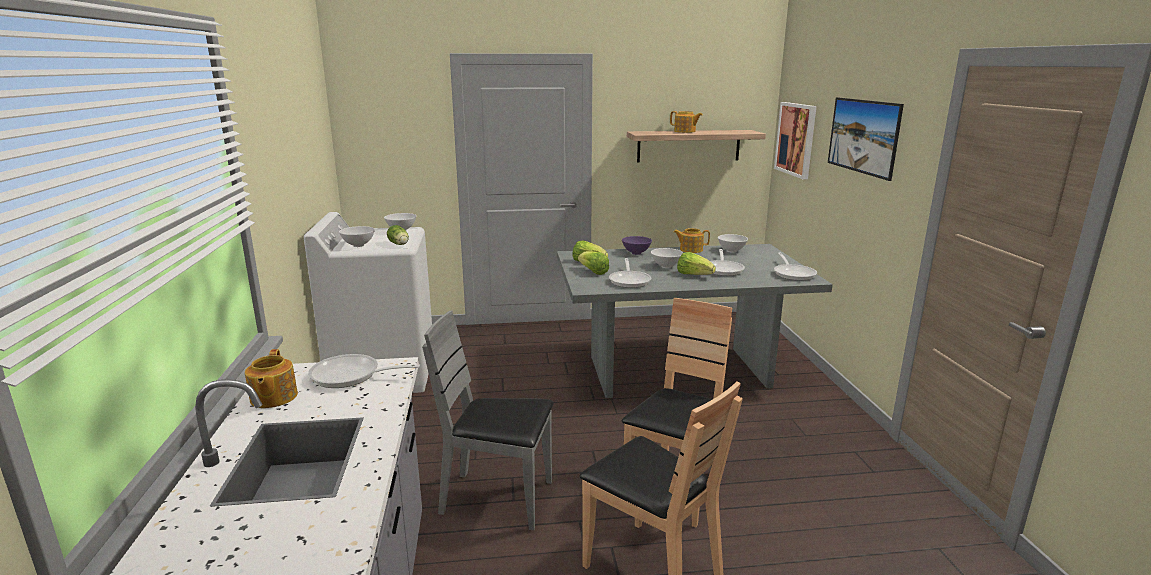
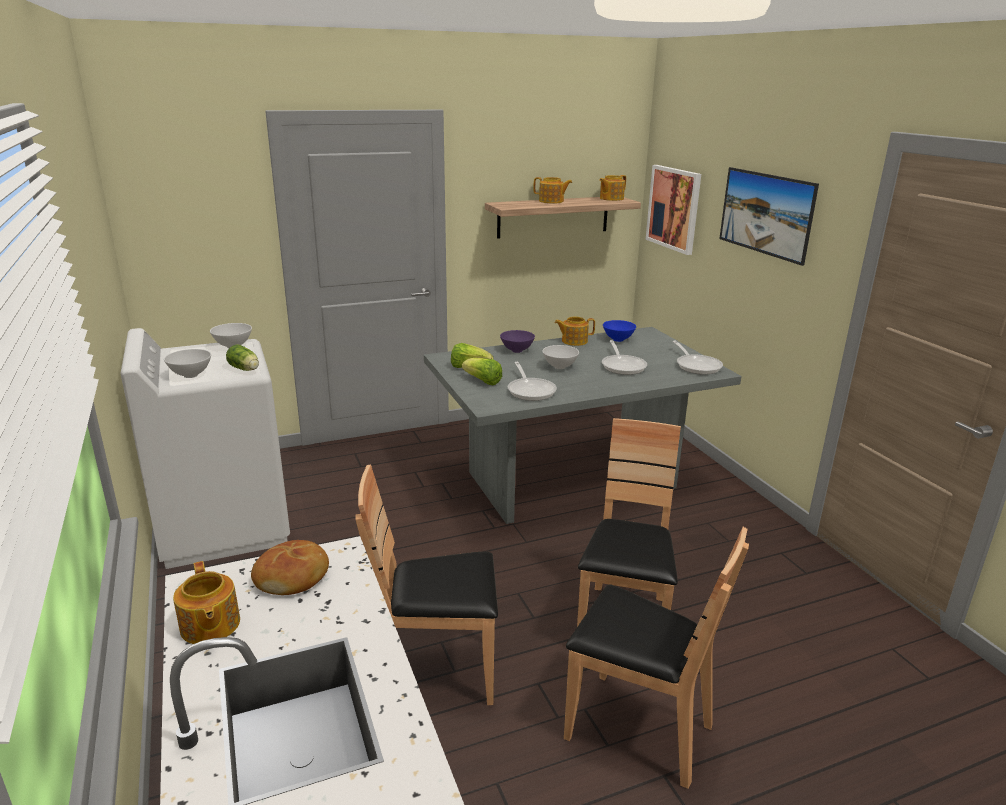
camera: 15 degrees left, 5 degrees up
(351, 376) = (293, 577): frying pan -> bread
(498, 499) = (436, 672): grey chair -> brown chair
(694, 275) = (596, 376): lettuce -> none
(731, 251) = (618, 340): white bowl -> blue bowl
(740, 131) = (611, 198): none -> teapot

